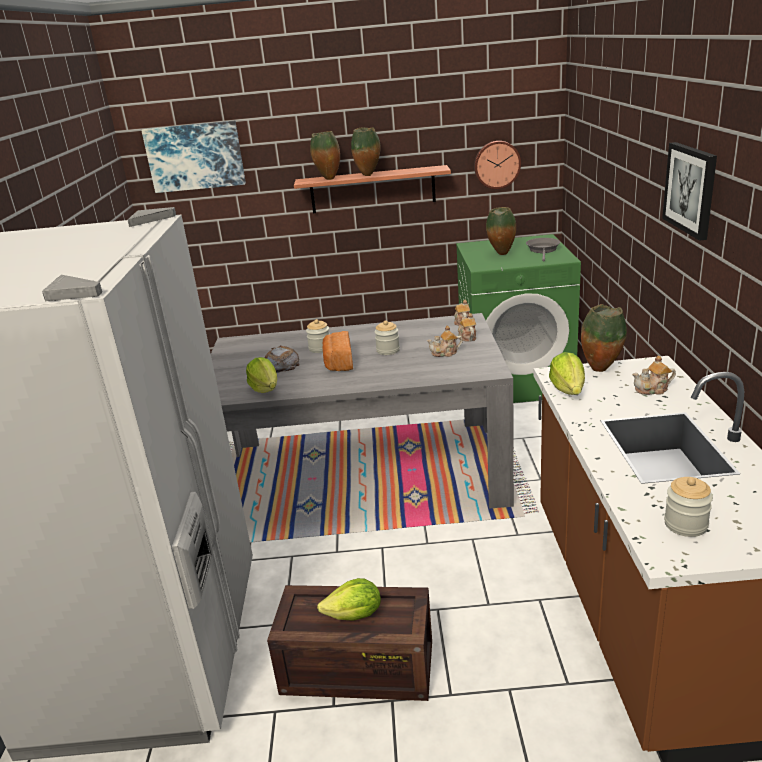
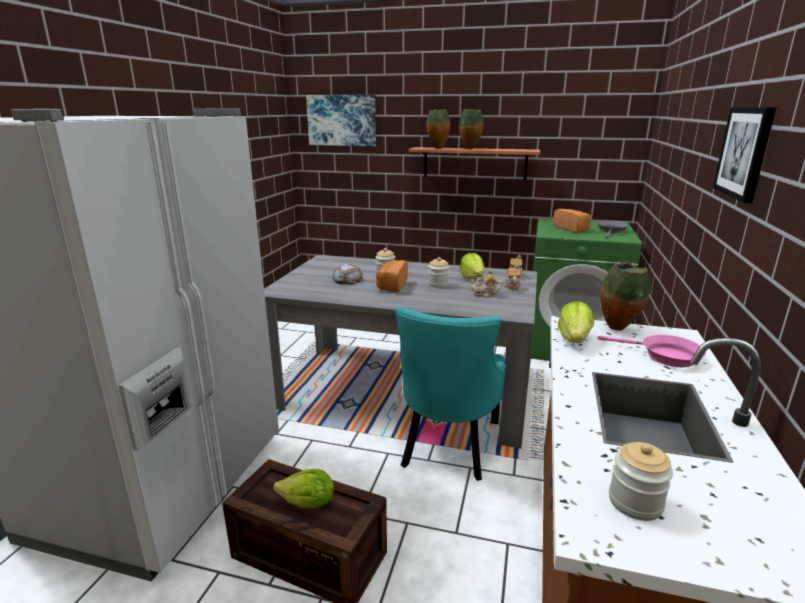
camera: 15 degrees right, 5 degrees down
(265, 389) = (321, 293): lettuce -> lettuce (472, 278)
(439, 518) = (449, 441): none -> turquoise chair
(496, 164) = (585, 154): wall clock -> none
(501, 254) = (572, 229): vase -> bread
(652, 389) = (664, 356): teapot -> pink frying pan

